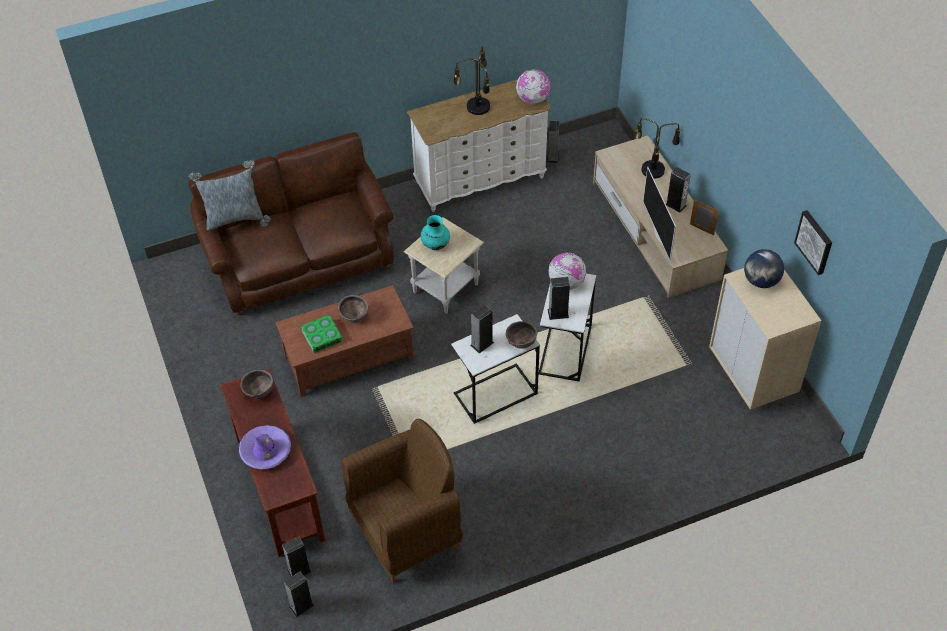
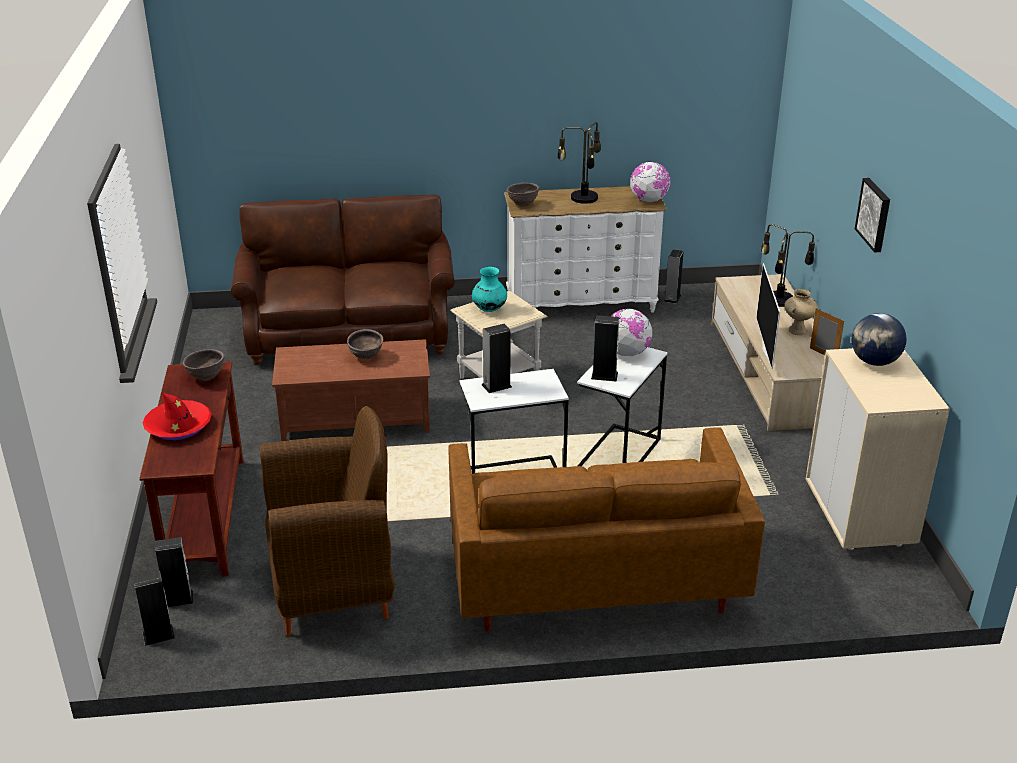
camera: 15 degrees right, 20 degrees down
(234, 223) = (280, 265): pillow -> none
(265, 451) = (178, 426): purple hat -> red hat
(322, 336) = (320, 366): book -> none
(521, 343) = (545, 393): brown bowl -> brown bowl (522, 205)
(585, 474) = (594, 577): none -> brown sofa
(676, 205) = (797, 330): speaker -> beige vase
(815, 241) = (949, 297): picture -> picture (875, 214)

